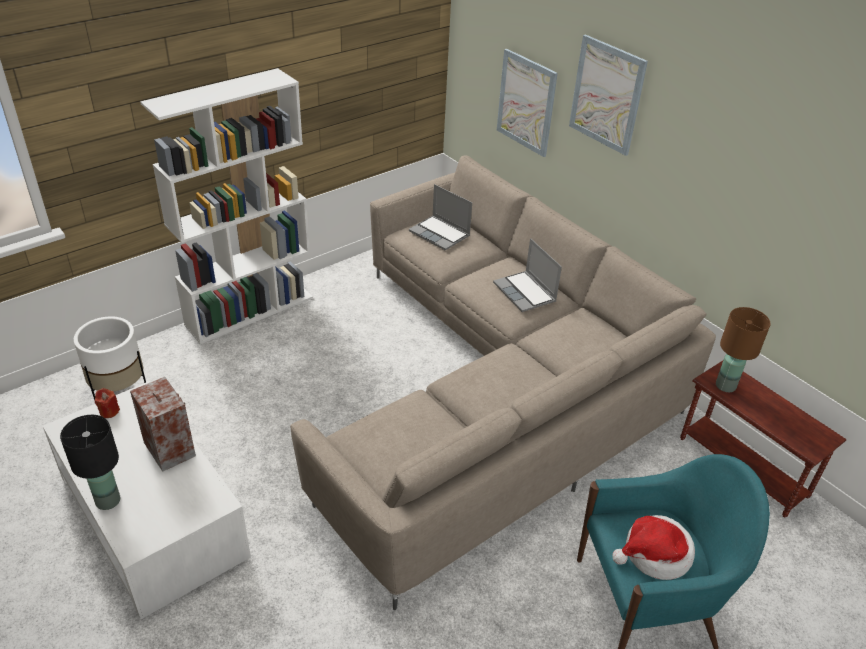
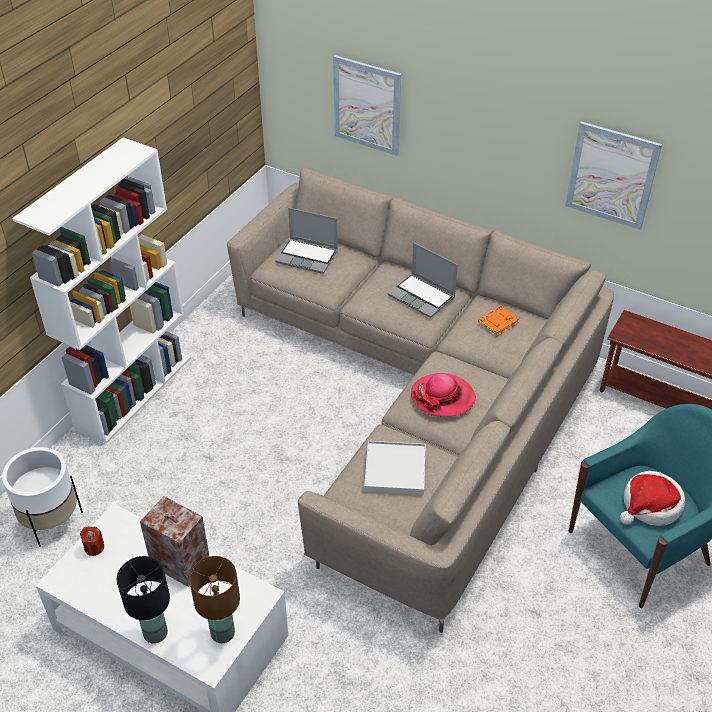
camera: 20 degrees left, 5 degrees up
(407, 432) = (395, 470): none -> white tray
(492, 383) = (442, 397): none -> hat
(585, 334) = (497, 323): none -> orange book
(607, 95) = (462, 90): picture -> picture (612, 175)
(725, 386) = (637, 335): brown table lamp -> brown table lamp (223, 633)

